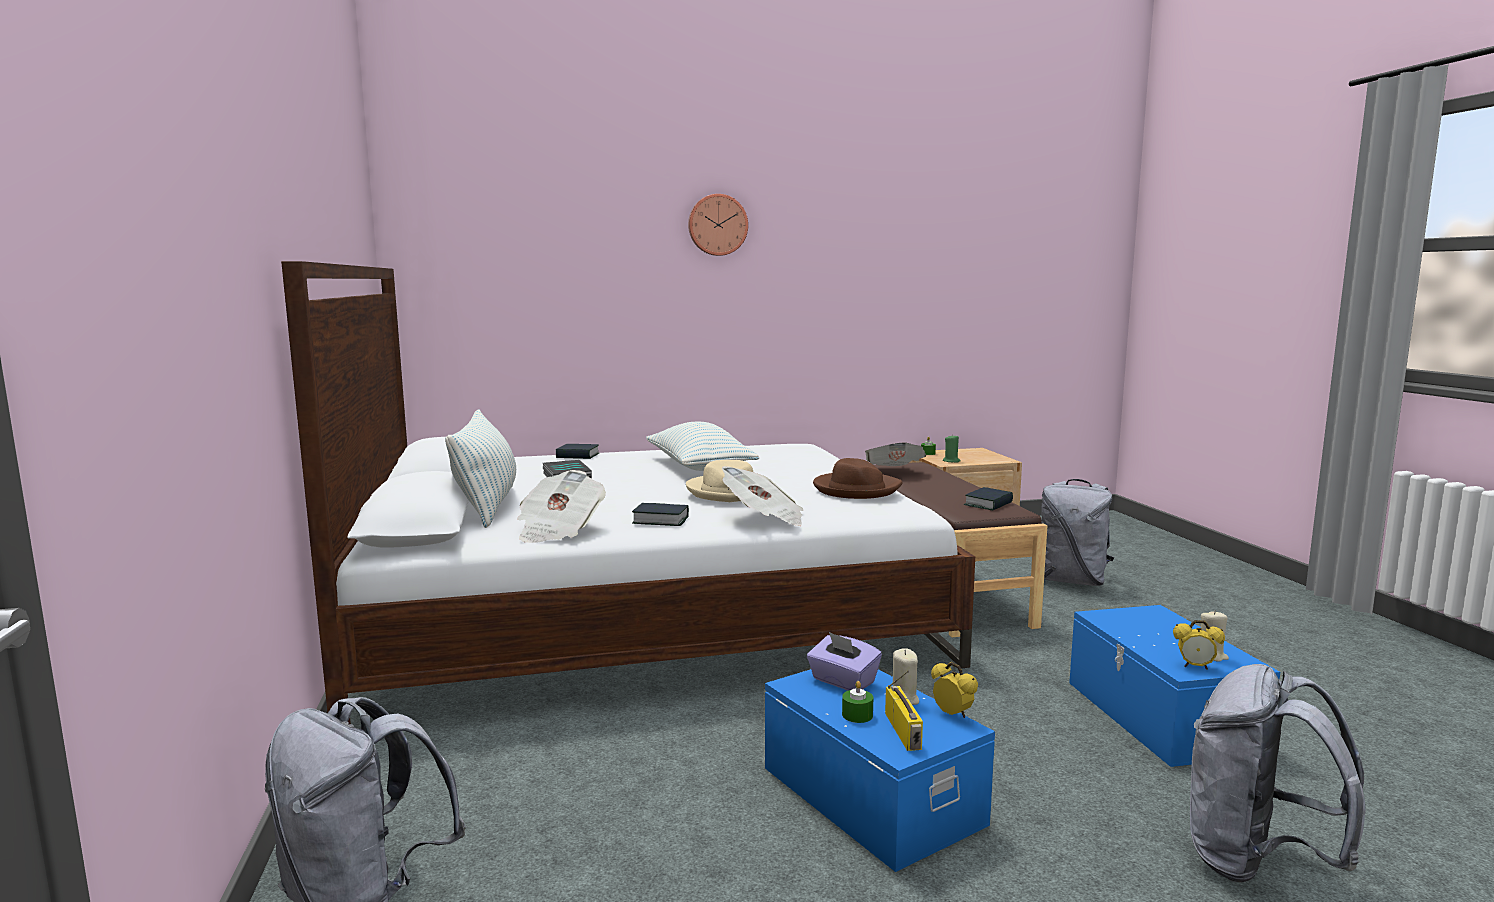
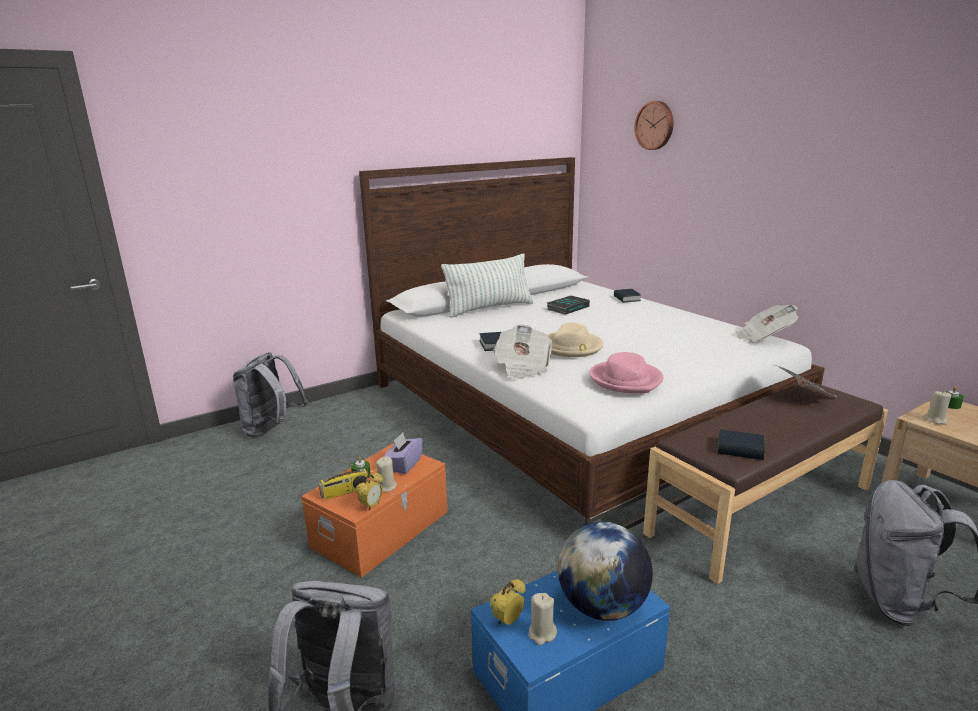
camera: 70 degrees right, 10 degrees up
(558, 531) = (455, 330): newspaper -> newspaper (763, 337)
(699, 467) = (643, 329): pillow -> none
(717, 225) = (779, 126): wall clock -> wall clock (655, 125)
(856, 489) = (626, 380): brown hat -> pink hat
(872, 794) = (382, 529): blue storage box -> orange storage box
(951, 461) = (935, 420): green candle -> beige candle
(1165, 626) = (602, 606): none -> globe
(1195, 667) = (508, 621): alarm clock -> alarm clock turned 45 degrees clockwise

